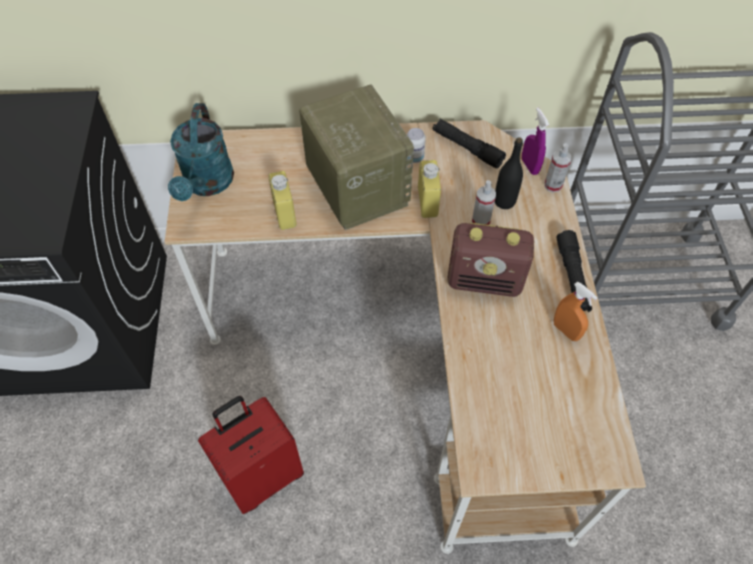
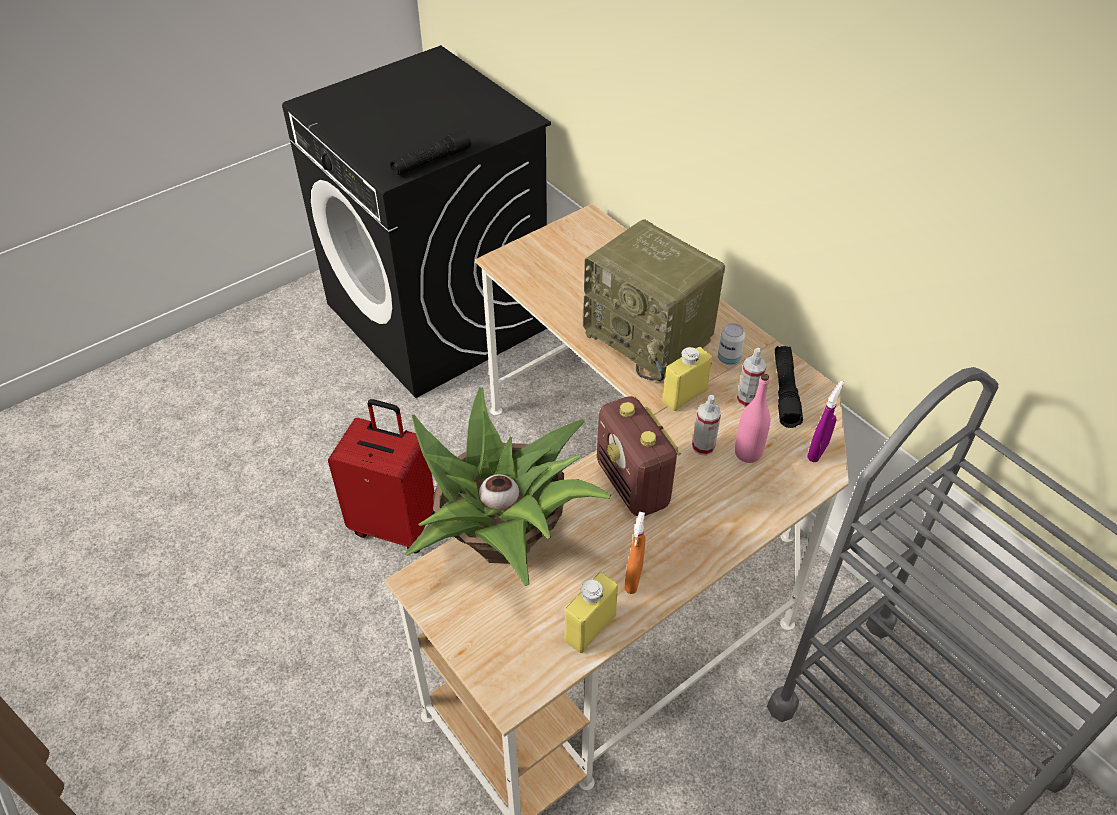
camera: 55 degrees right, 10 degrees down
(207, 184) = (555, 249): turquoise watering can -> none
(284, 213) = (572, 310): yellow bottle -> yellow bottle (590, 628)
(355, 186) = (650, 337): radio -> radio turned 105 degrees clockwise
(481, 392) = (504, 542): none -> potted plant
(504, 201) = (748, 453): black bottle -> pink bottle
(553, 185) = (813, 483): spray bottle -> spray bottle (747, 400)
(572, 277) = (707, 554): black flashlight -> black flashlight (431, 161)

